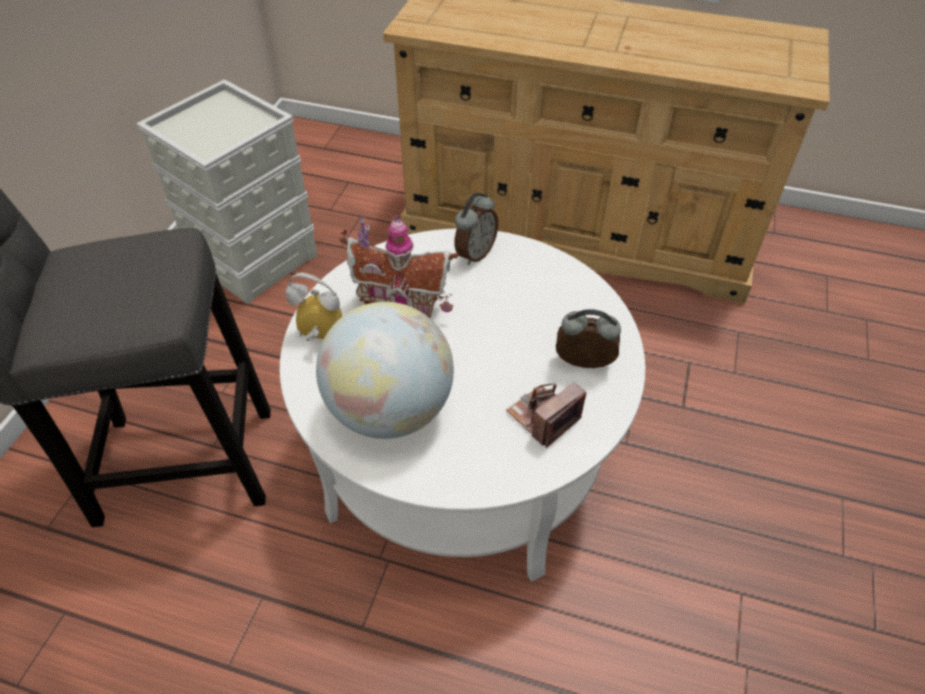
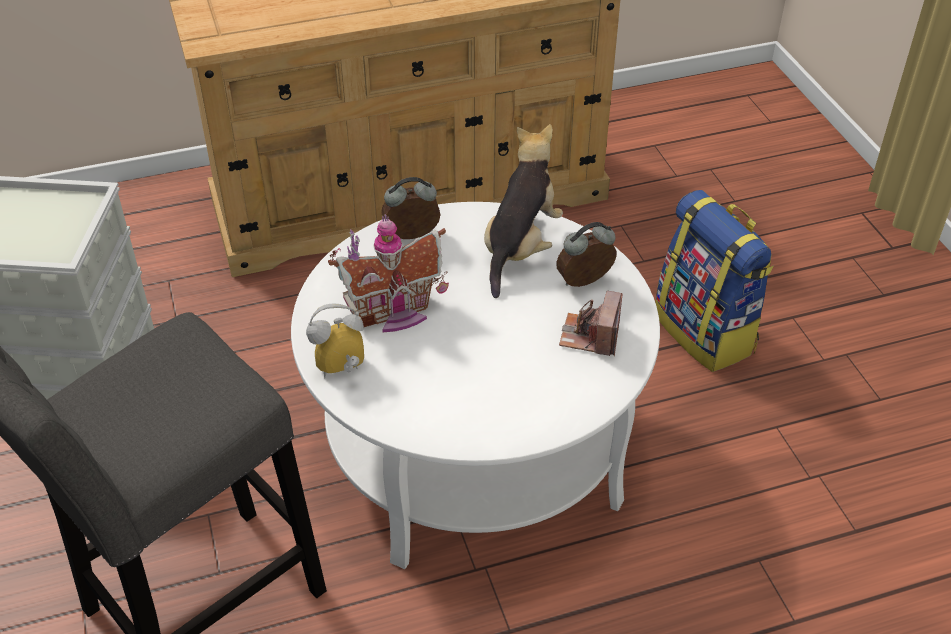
camera: 35 degrees left, 5 degrees down
(390, 410) = (465, 394): globe -> none
(474, 253) = (412, 237): alarm clock -> alarm clock turned 105 degrees counterclockwise
(555, 304) = (520, 247): none -> plush toy
(742, 466) = (706, 332): none -> backpack

